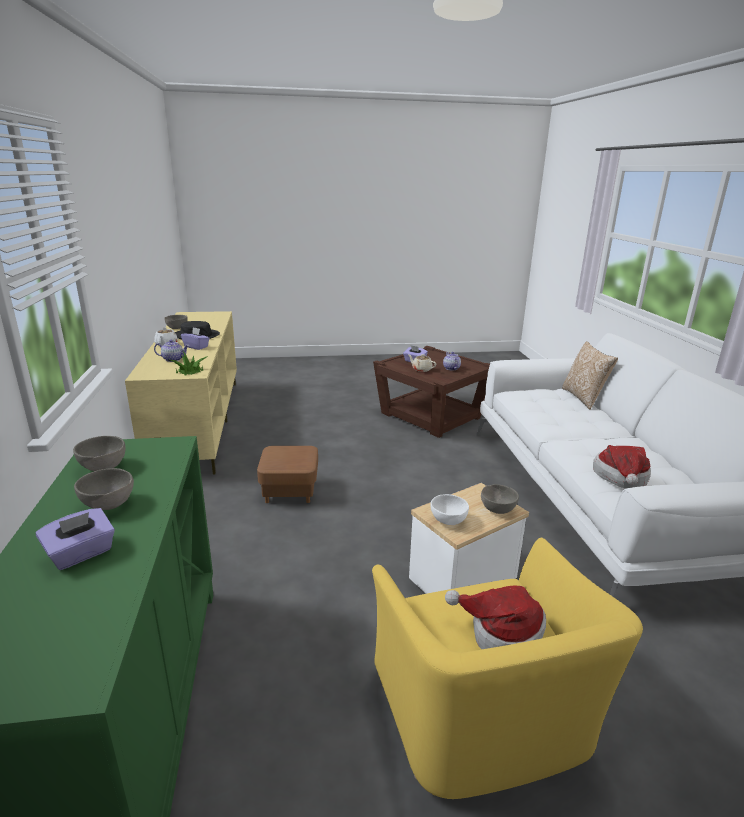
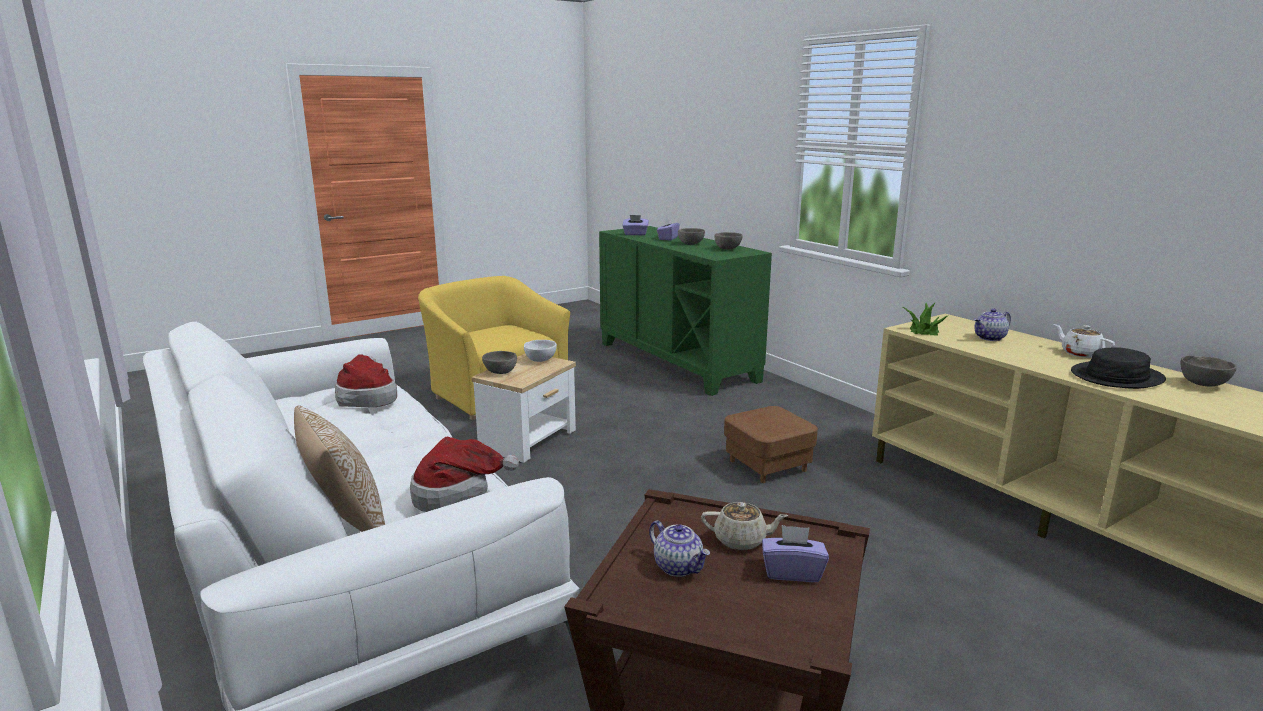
camera: 155 degrees right, 5 degrees down
(196, 347) = (1035, 358): purple tissue box -> purple tissue box (635, 234)
(501, 634) = (488, 334): hat -> hat (456, 493)

